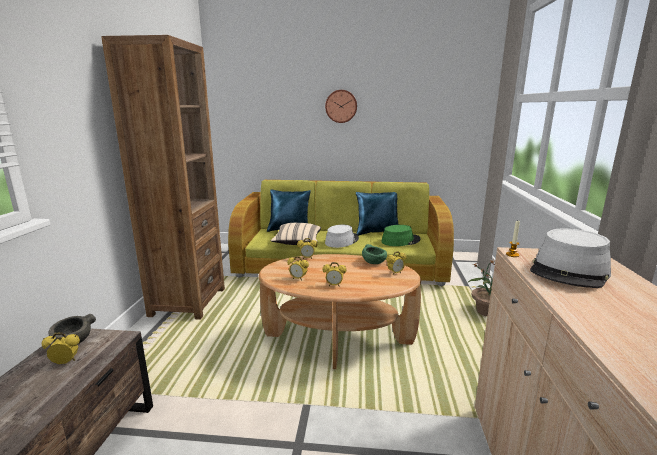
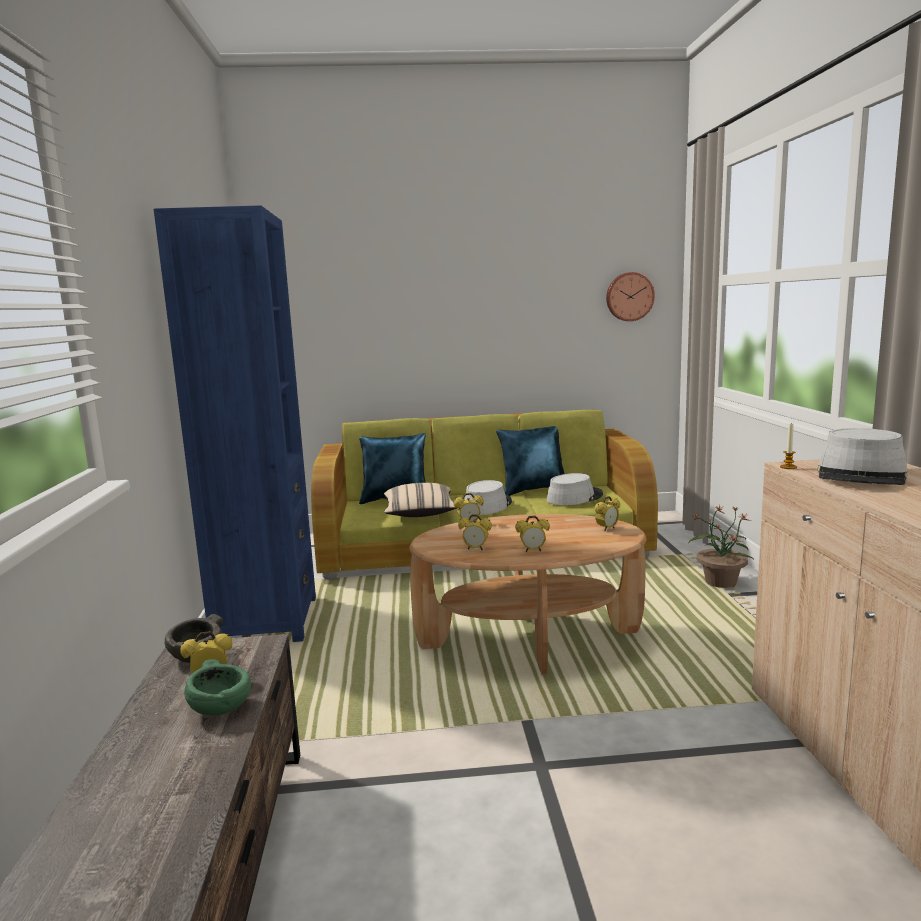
camera: 10 degrees left, 5 degrees down
(188, 302) = (266, 621): brown bookcase -> blue bookcase
(341, 106) = (459, 302): wall clock -> wall clock (629, 296)
(374, 262) = (568, 519): green bowl -> green bowl (221, 707)
(400, 241) = (574, 497): green hat -> grey hat

